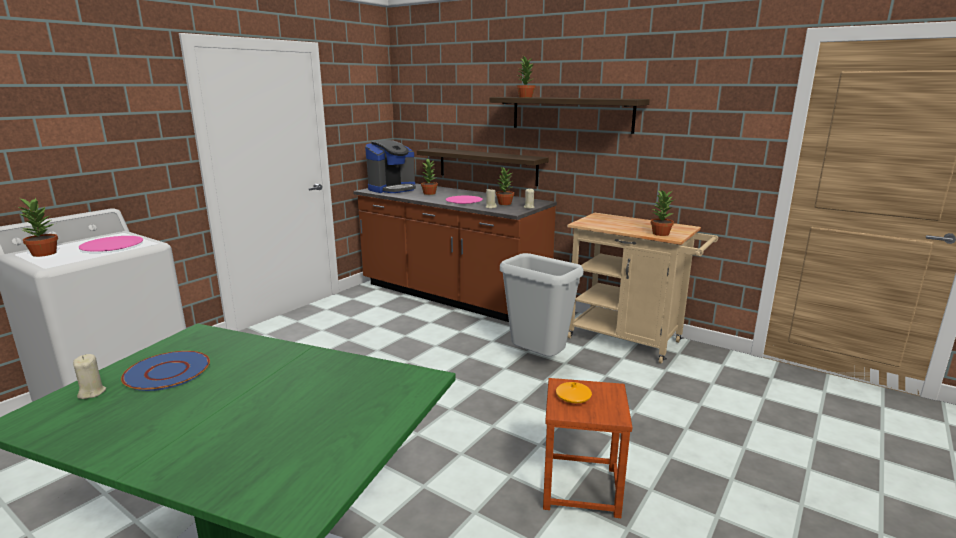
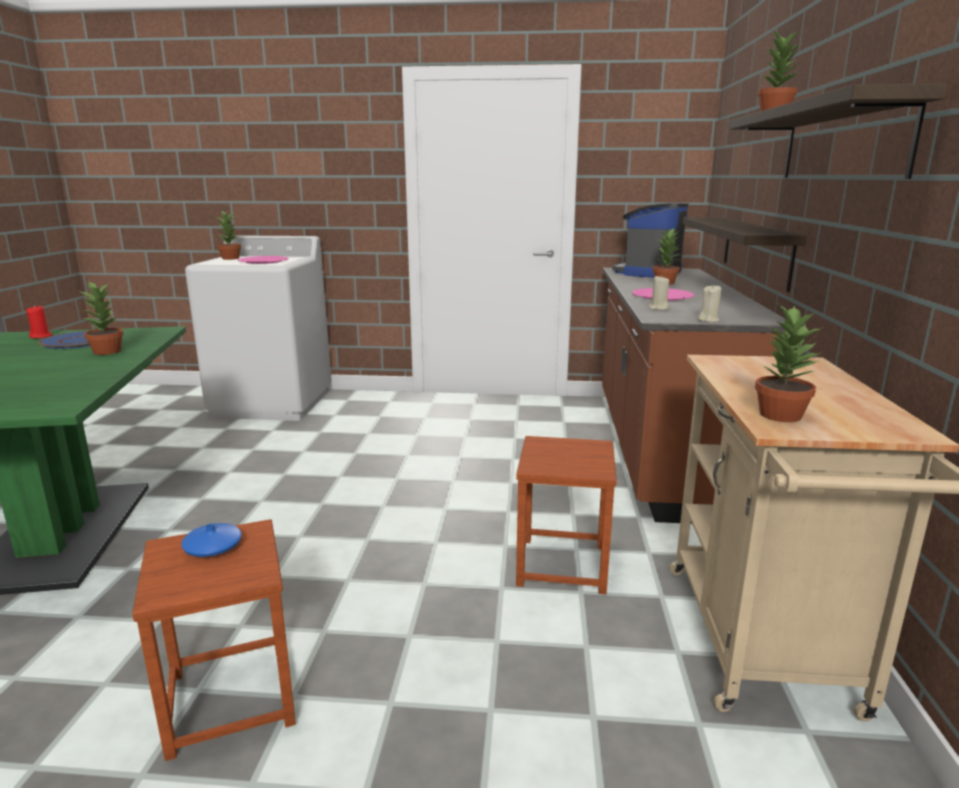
camera: 60 degrees right, 0 degrees up
(92, 392) = (41, 336): beige candle -> red candle
(392, 189) = (648, 272): coffee machine -> coffee machine turned 105 degrees clockwise
(504, 203) = (699, 309): potted plant -> potted plant (108, 351)
(538, 359) = (563, 565): grey trash can -> brown stool
(573, 397) = (213, 547): orange vase -> blue vase

